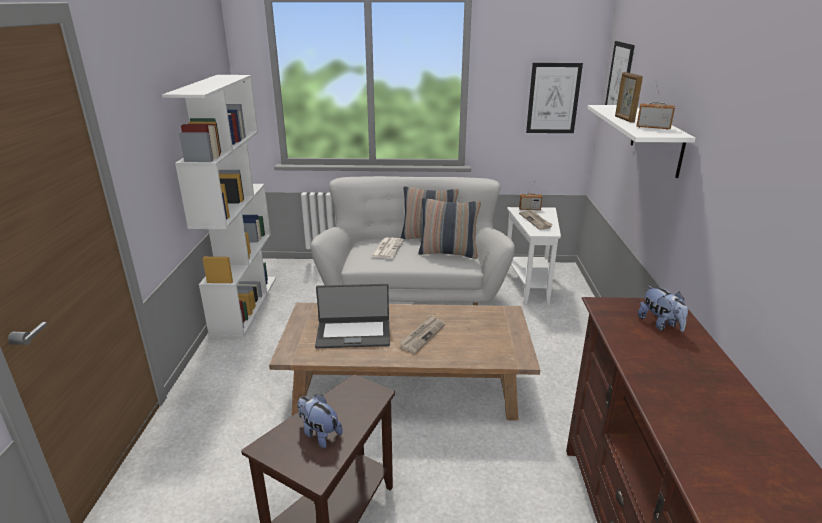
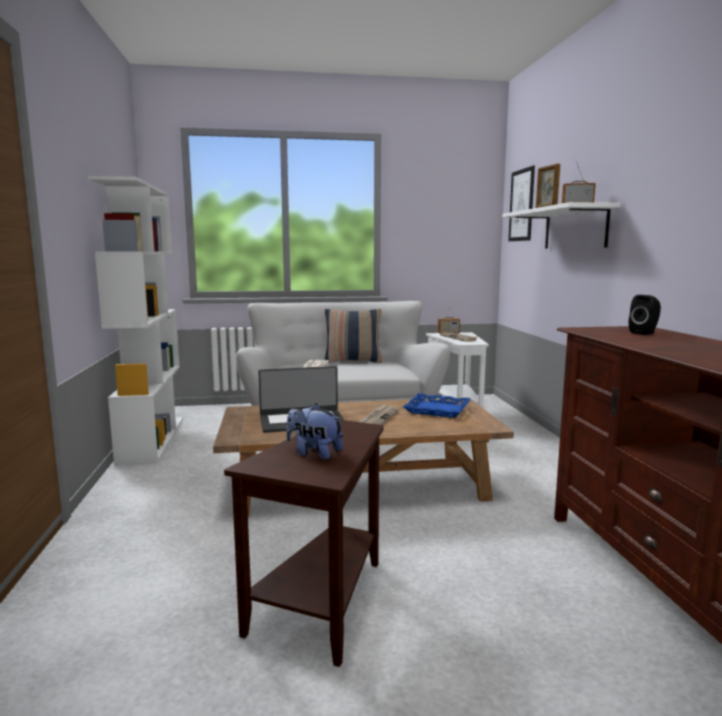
camera: 10 degrees left, 15 degrees down
(448, 253) = (378, 367): pillow -> none
(482, 325) = (437, 409): none -> blue tray
(553, 98) = (459, 229): picture -> none
(660, 324) = (644, 333): plush toy -> black speaker

